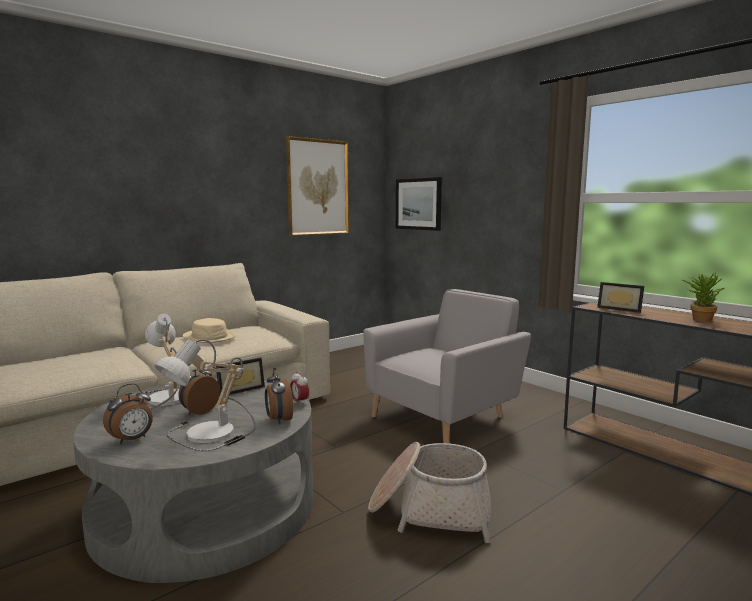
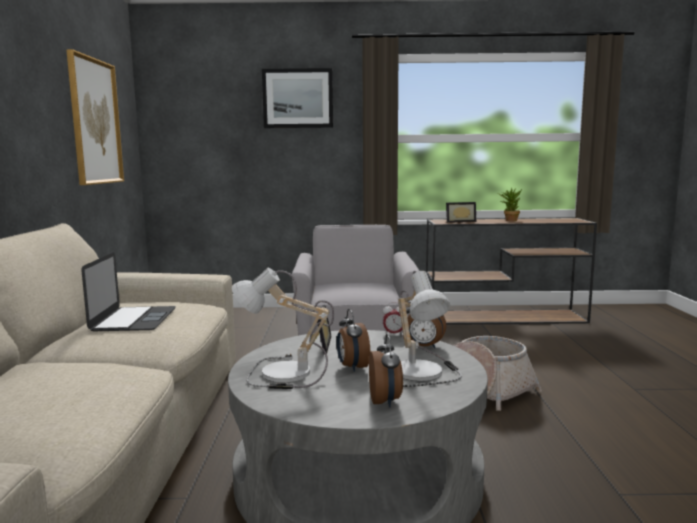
camera: 50 degrees left, 0 degrees up
(210, 337) = (134, 319): beige hat -> laptop
(418, 204) = (196, 145): picture -> picture (298, 98)

